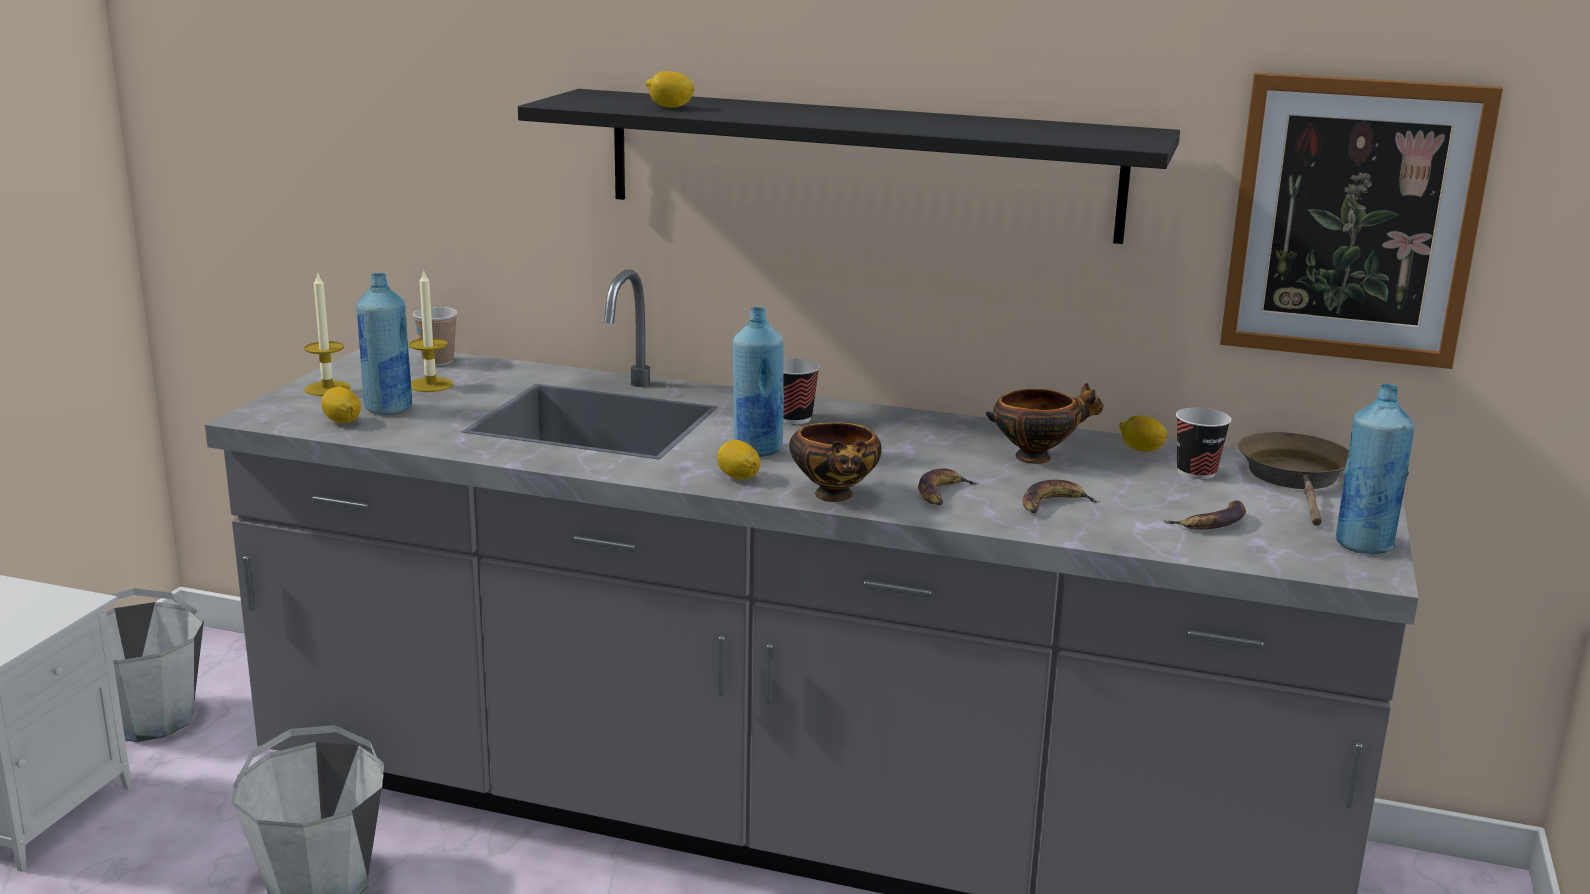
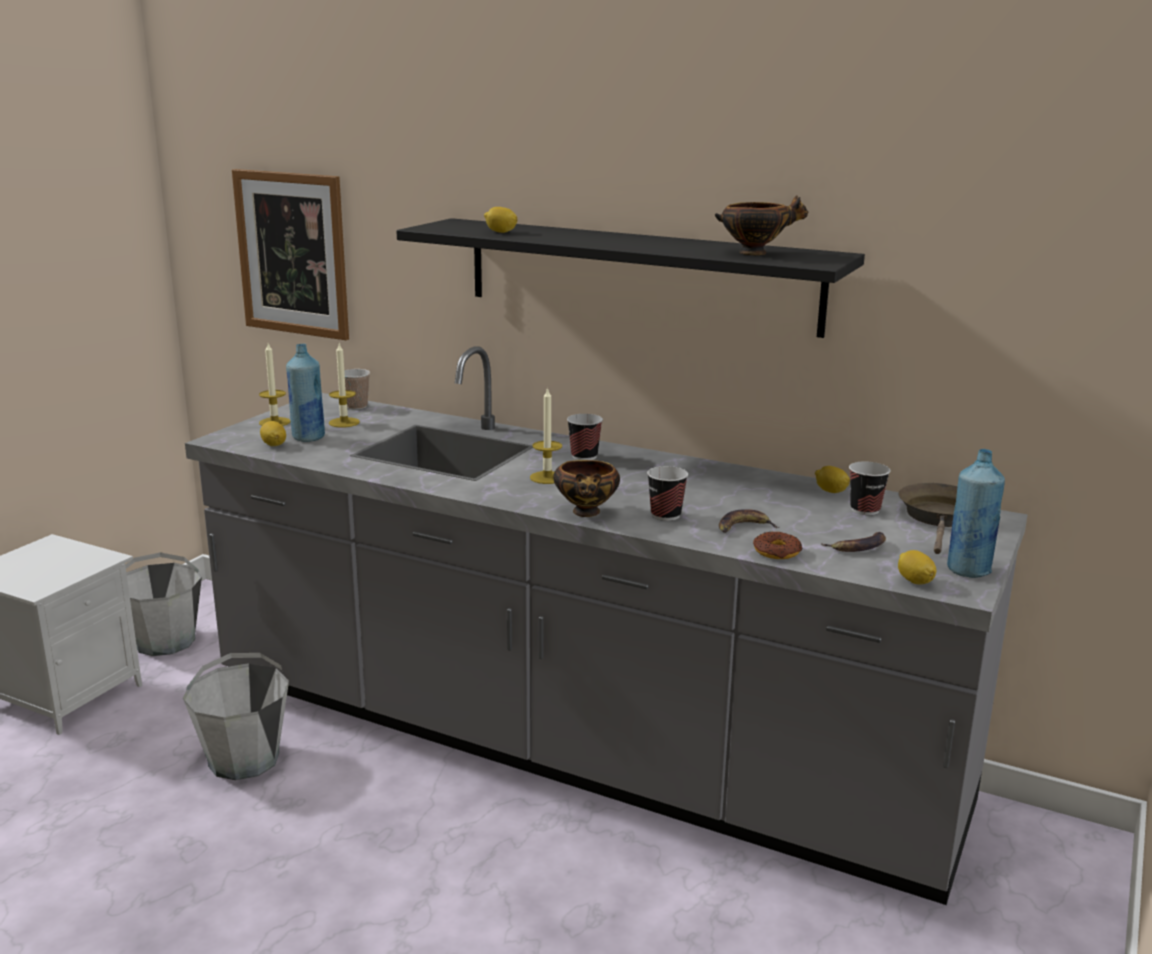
camera: 10 degrees right, 0 degrees up
(738, 477) = (524, 496): lemon -> lemon (914, 581)
(757, 450) = (547, 477): blue bottle -> candle
(942, 494) = (665, 515): banana -> cup
(1036, 457) = (749, 492): bowl -> bowl (756, 253)
(1112, 535) = (777, 551): none -> donut
(1354, 220) = (994, 325): picture -> picture (292, 254)

